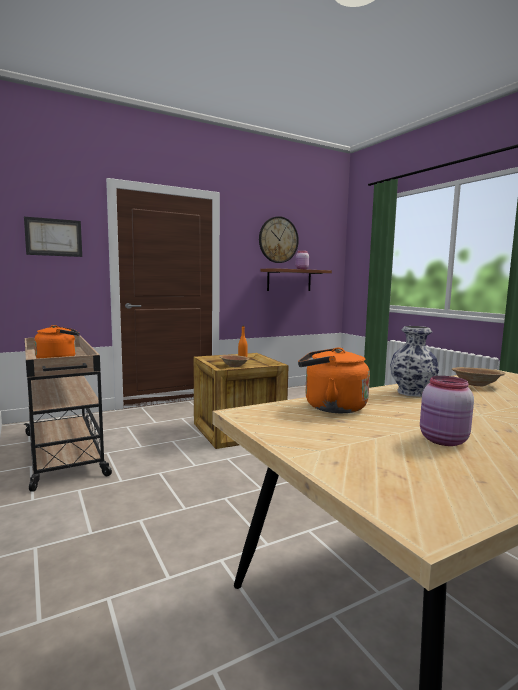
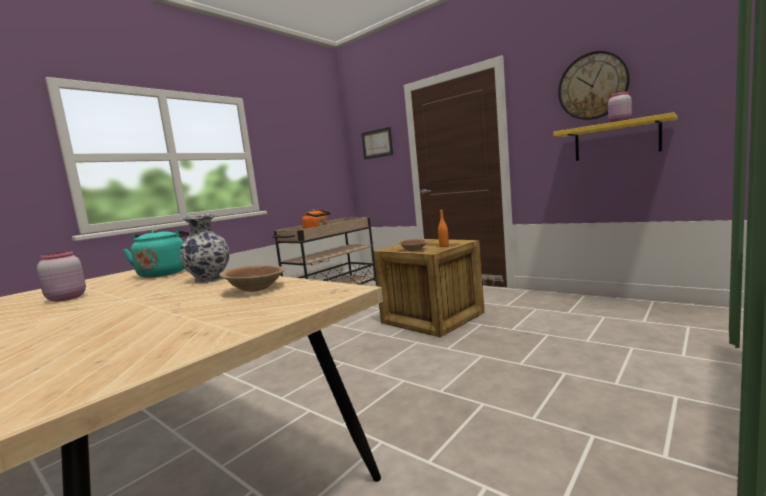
camera: 70 degrees right, 0 degrees up
(289, 280) = (616, 140): brown shelf -> yellow shelf
(330, 407) = (164, 273): orange kettle -> turquoise kettle

